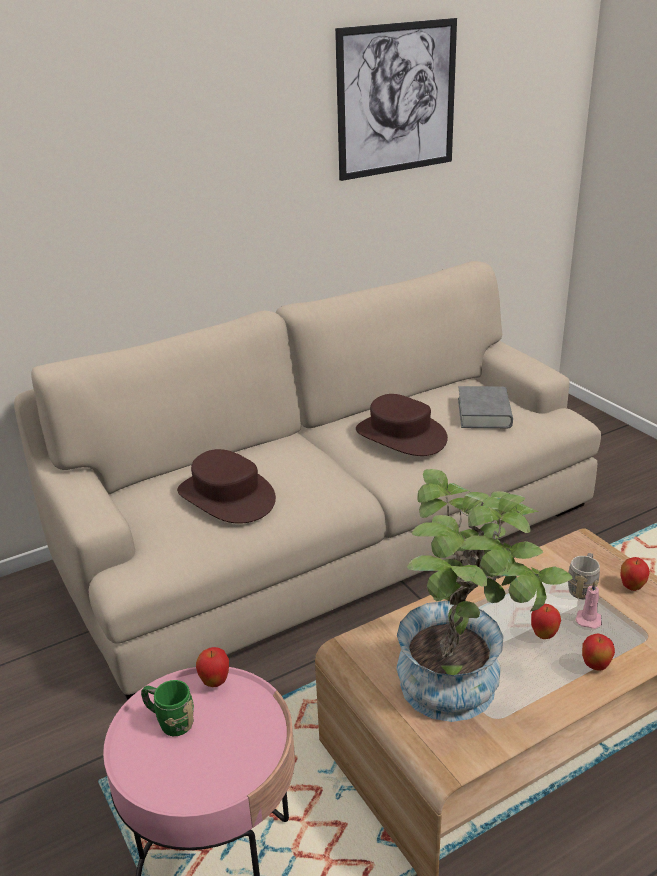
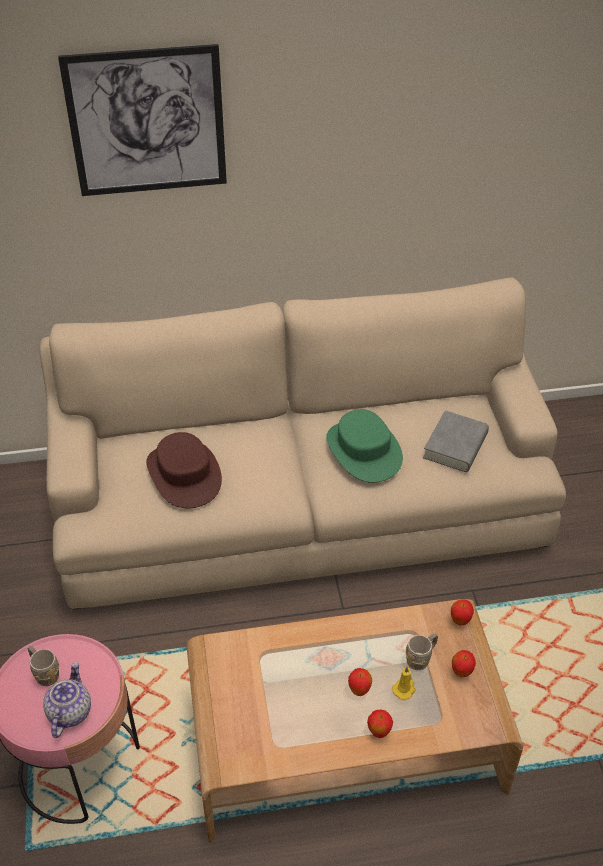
camera: 20 degrees right, 15 degrees up
(170, 722) = (44, 673): green mug -> grey mug
(215, 682) = (86, 653): apple -> apple (460, 621)
(229, 754) = (69, 712): none -> teapot
(397, 99) = (447, 120): picture -> picture (147, 122)
(400, 436) = (363, 450): brown hat -> green hat
(463, 687) = (270, 712): potted plant -> none
(588, 619) = (404, 689): pink candle -> yellow candle

